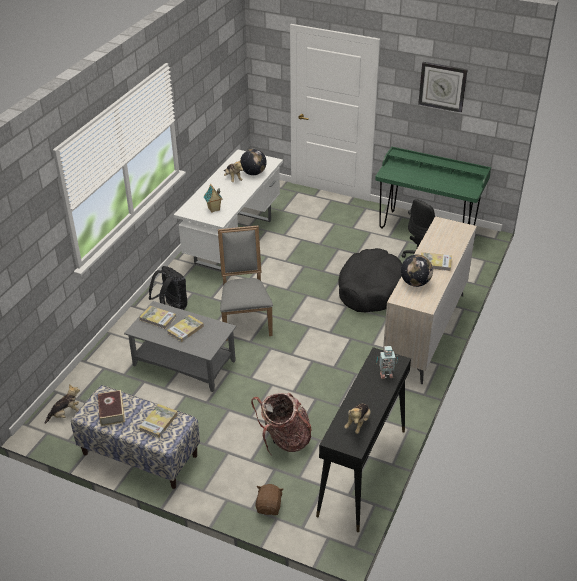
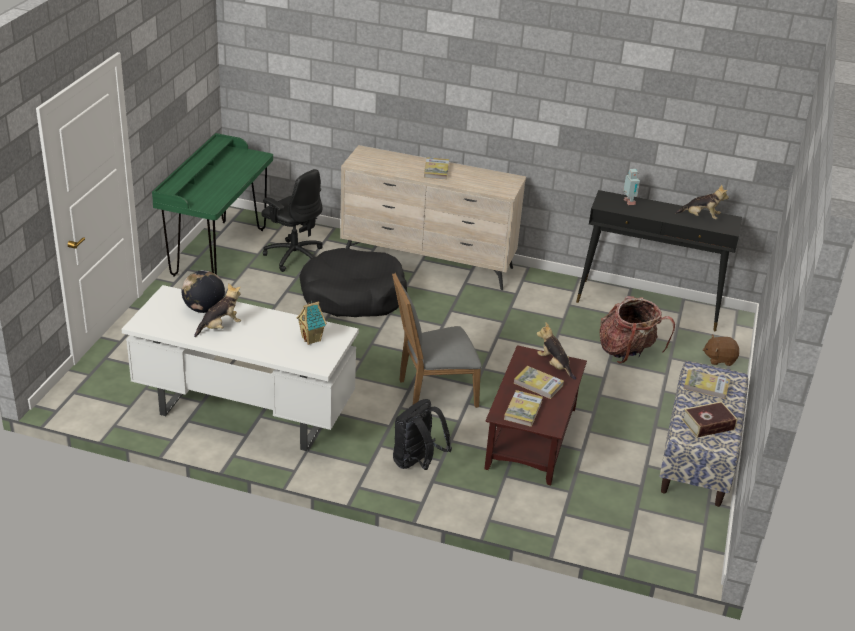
camera: 100 degrees left, 5 degrees down
(65, 414) = (663, 536): plush toy -> plush toy (554, 365)
(185, 363) = (531, 437): grey coffee table -> brown coffee table
(415, 283) = (476, 182): globe -> none
(442, 86) = (171, 69): wall clock -> none

